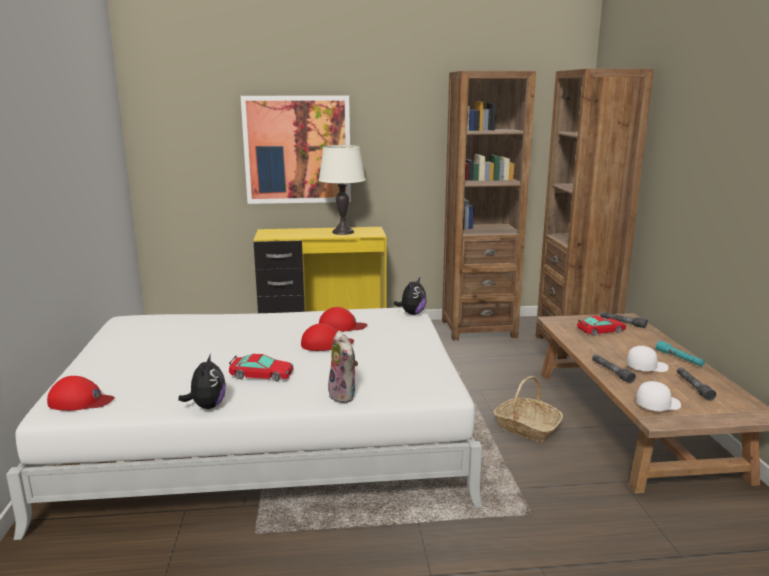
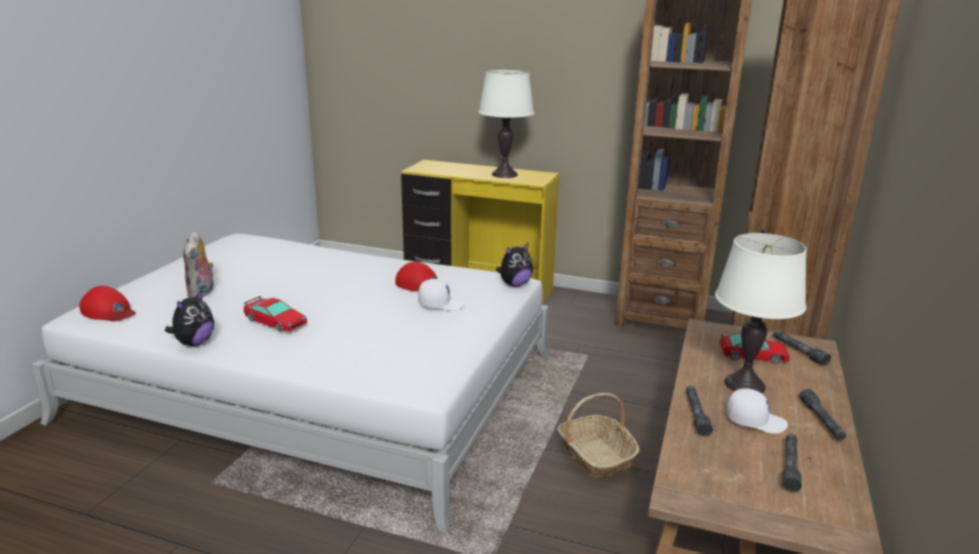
camera: 25 degrees right, 5 degrees up
(297, 150) = (471, 72): picture -> none
(326, 344) = (376, 302): red cap -> none
(344, 395) = (323, 364): plush toy -> plush toy (202, 293)
(616, 348) = (744, 384): none -> white table lamp
(657, 405) = (704, 476): white cap -> white cap (441, 304)
(679, 358) = (821, 421): turquoise flashlight -> grey flashlight

